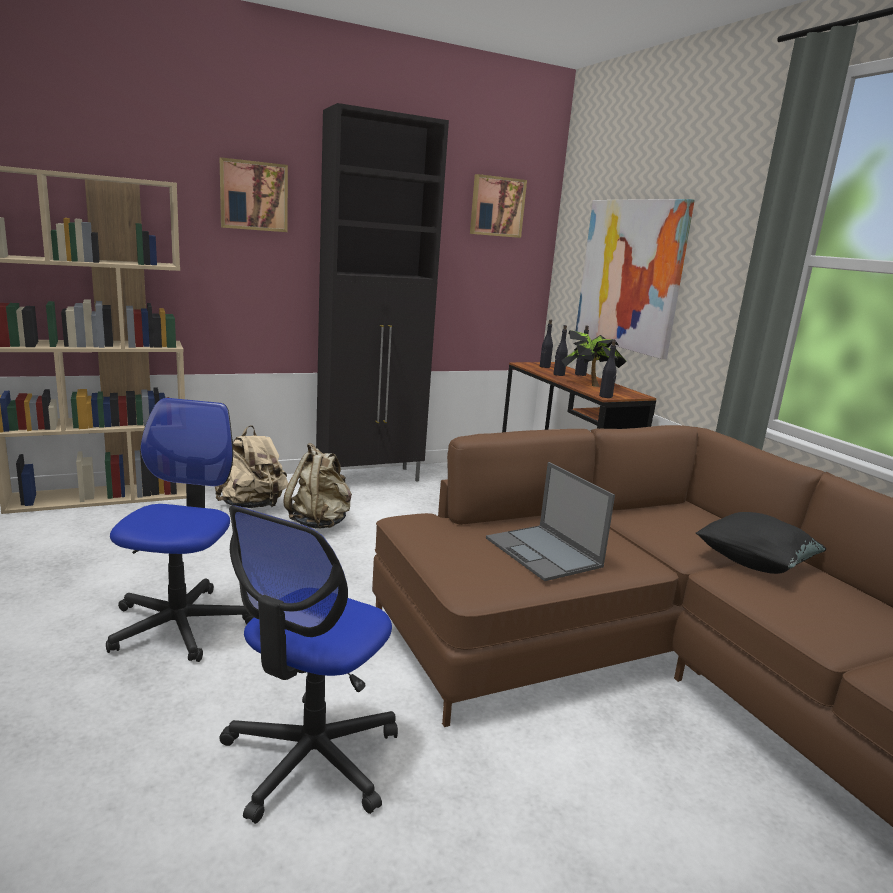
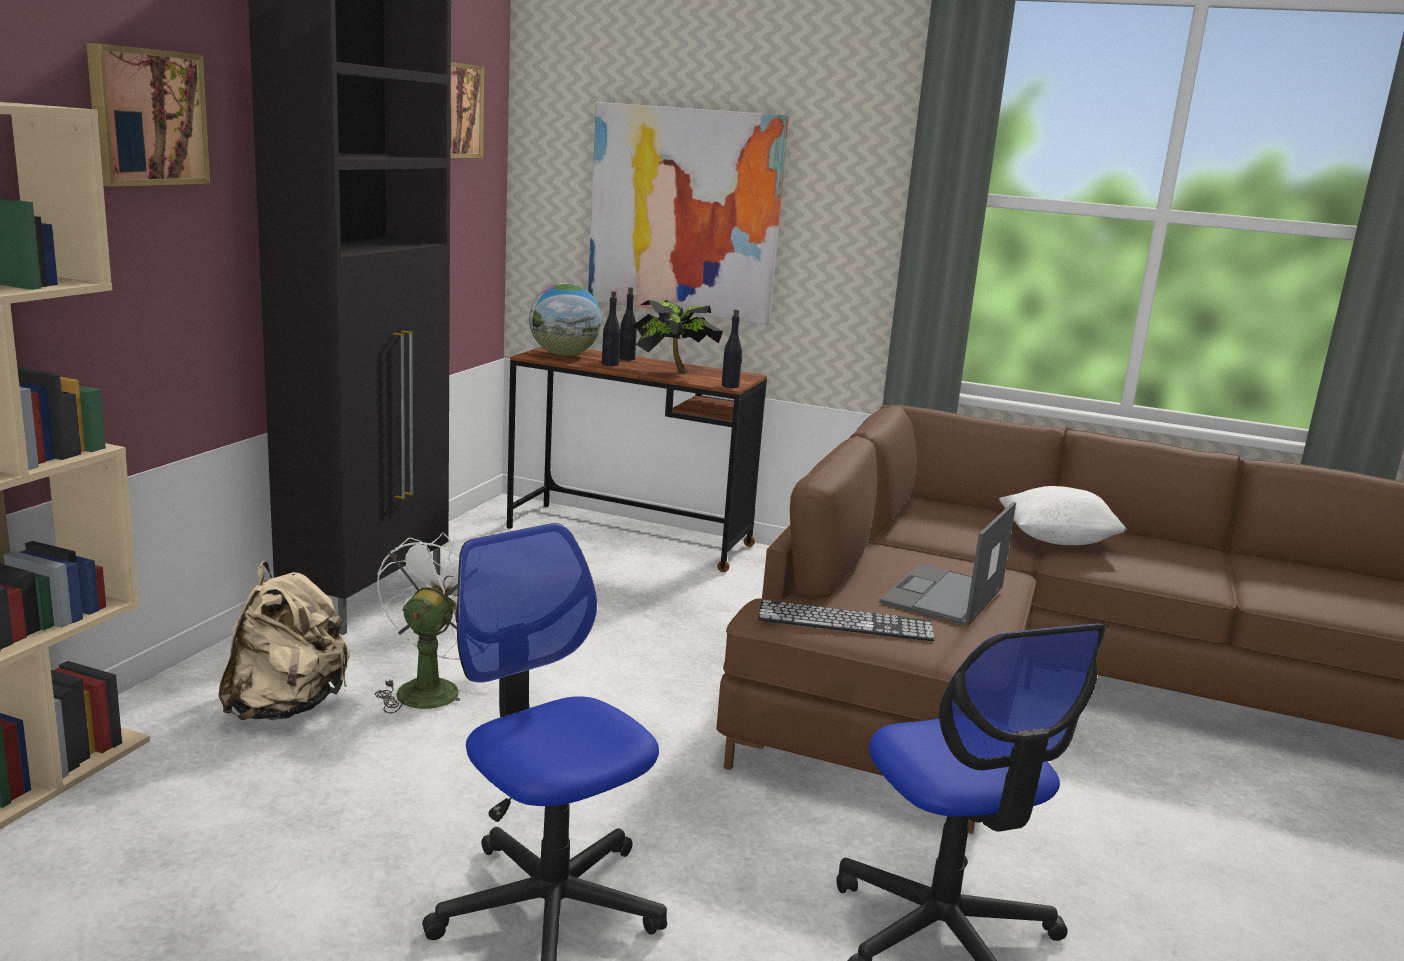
camera: 45 degrees left, 0 degrees up
(320, 522) = (432, 688): beige backpack -> white fan
(438, 538) = (845, 621): none -> keyboard
(544, 367) = (564, 355): black bottle -> globe
(544, 553) = (942, 596): laptop -> laptop turned 105 degrees clockwise
(754, 563) = (1057, 540): black pillow -> white pillow

